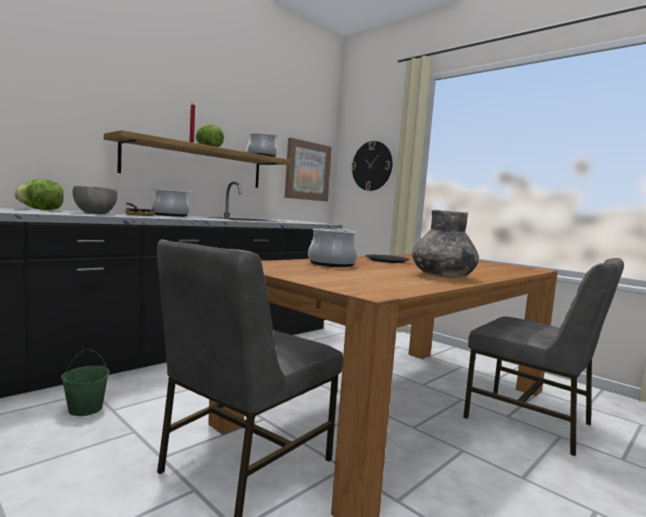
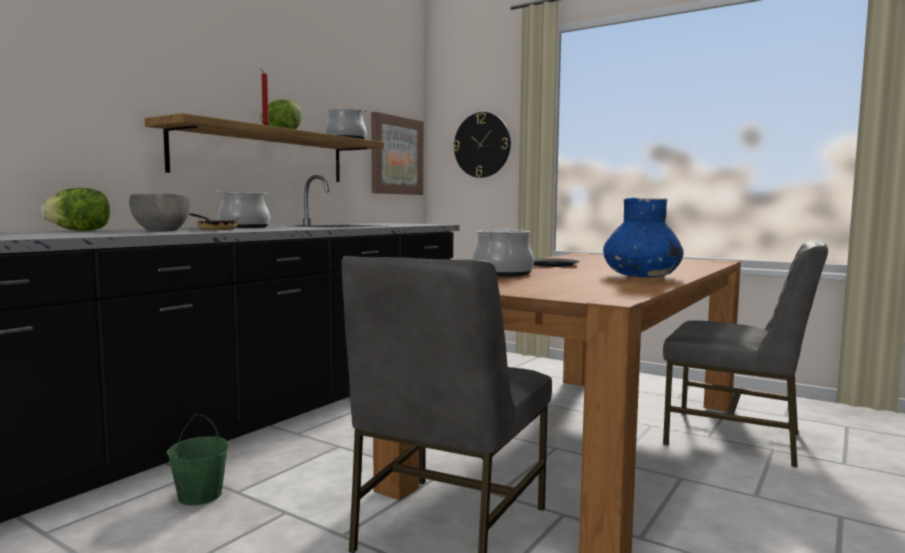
camera: 10 degrees left, 0 degrees up
(442, 276) = (641, 277): grey vase -> blue vase

